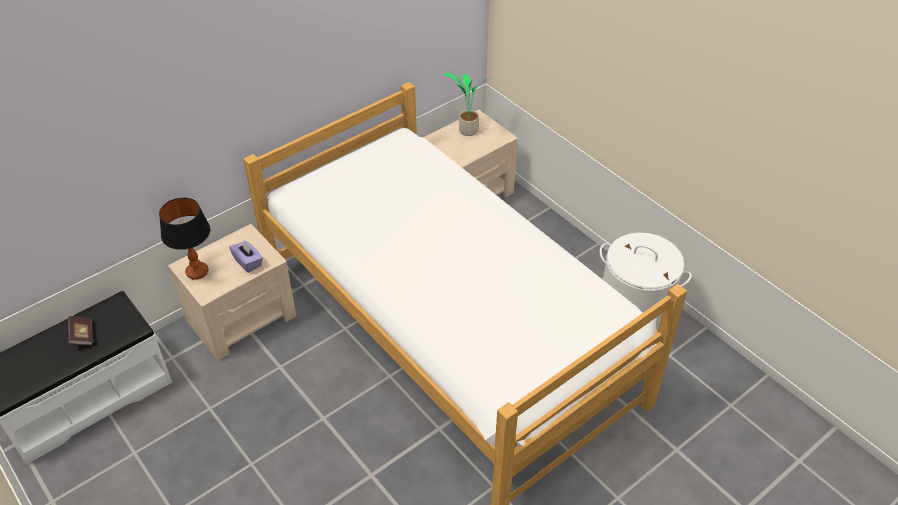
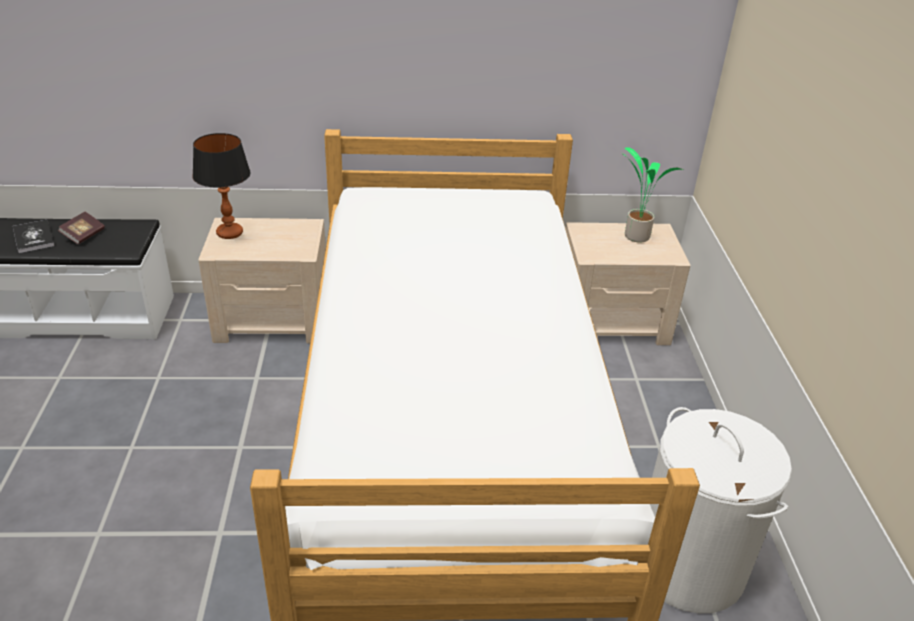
camera: 35 degrees right, 10 degrees down
(43, 359) = (33, 237): none -> book
(248, 262) = (281, 246): purple tissue box -> none

